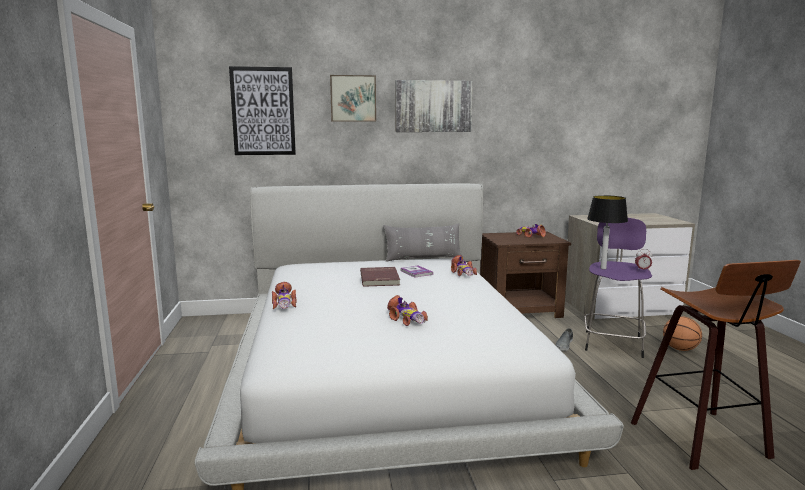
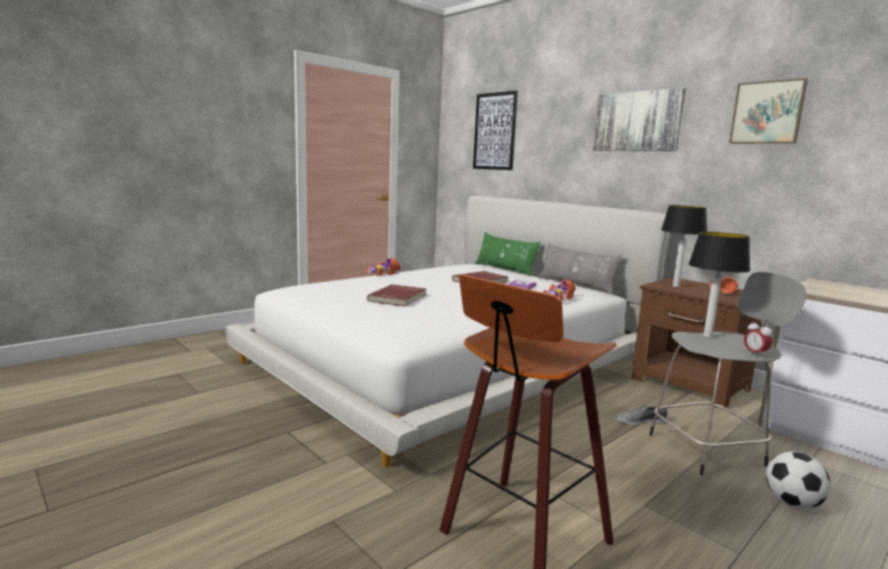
camera: 55 degrees right, 0 degrees up
(336, 261) = (504, 269): none -> green pillow
(353, 98) = (561, 116): picture -> picture (767, 113)
(406, 318) = (398, 298): toy car -> red book
(509, 239) = (675, 286): none -> table lamp
(613, 343) = (709, 449): purple stool -> grey stool
(680, 349) = (792, 503): basketball -> football

